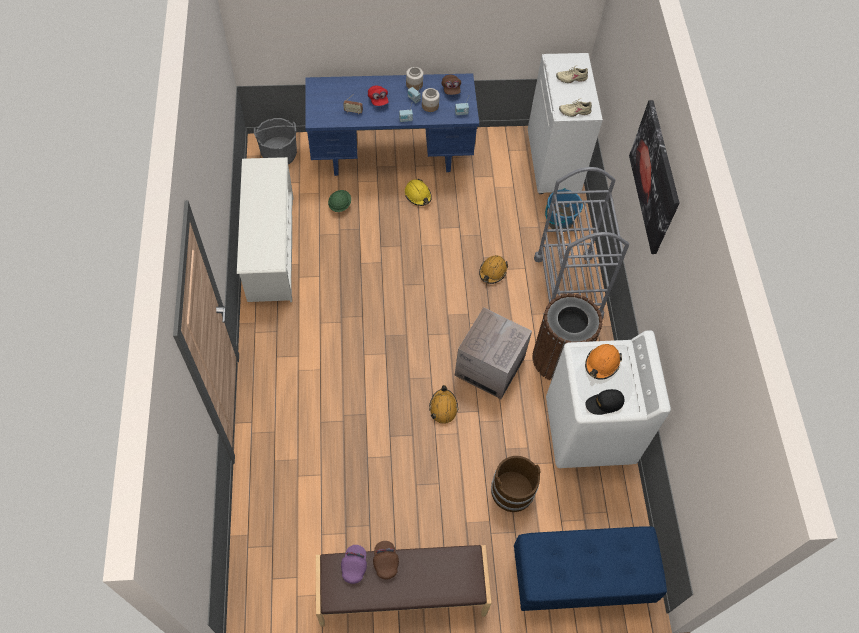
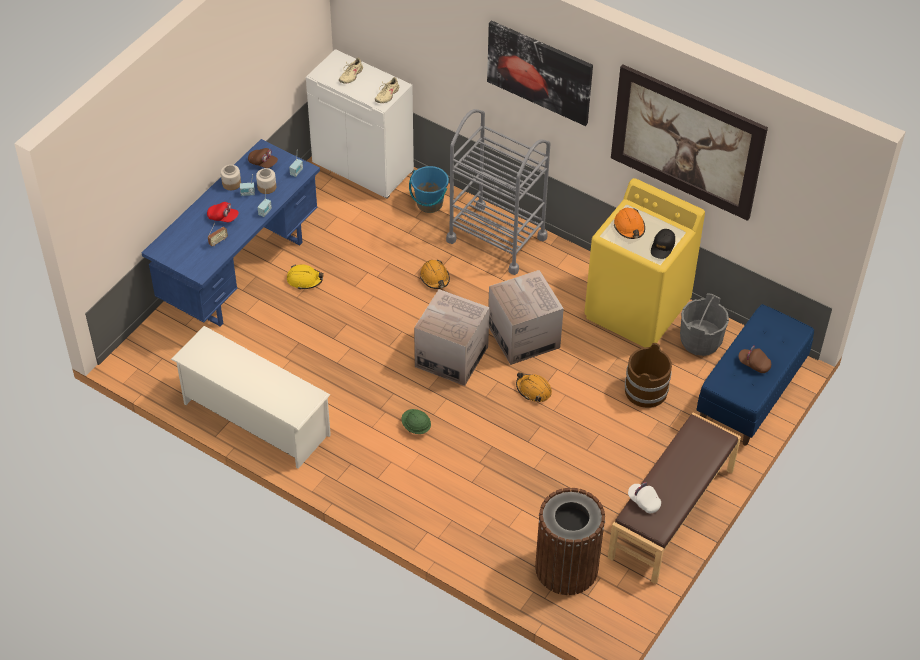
camera: 50 degrees left, 10 degrees down
(279, 154) = (152, 353): grey bucket -> grey bucket (700, 340)
(340, 205) = (258, 341): green hard hat -> green hard hat (416, 427)
(354, 565) = (644, 501): purple cap -> white cap
(385, 561) = (657, 479): brown cap -> brown cap (754, 364)
(428, 331) = (451, 356): none -> cardboard box
(558, 358) = (557, 287): brown trash can -> brown trash can (566, 568)
(589, 431) = (637, 310): white washing machine -> yellow washing machine
(691, 340) = (686, 142): none -> picture

